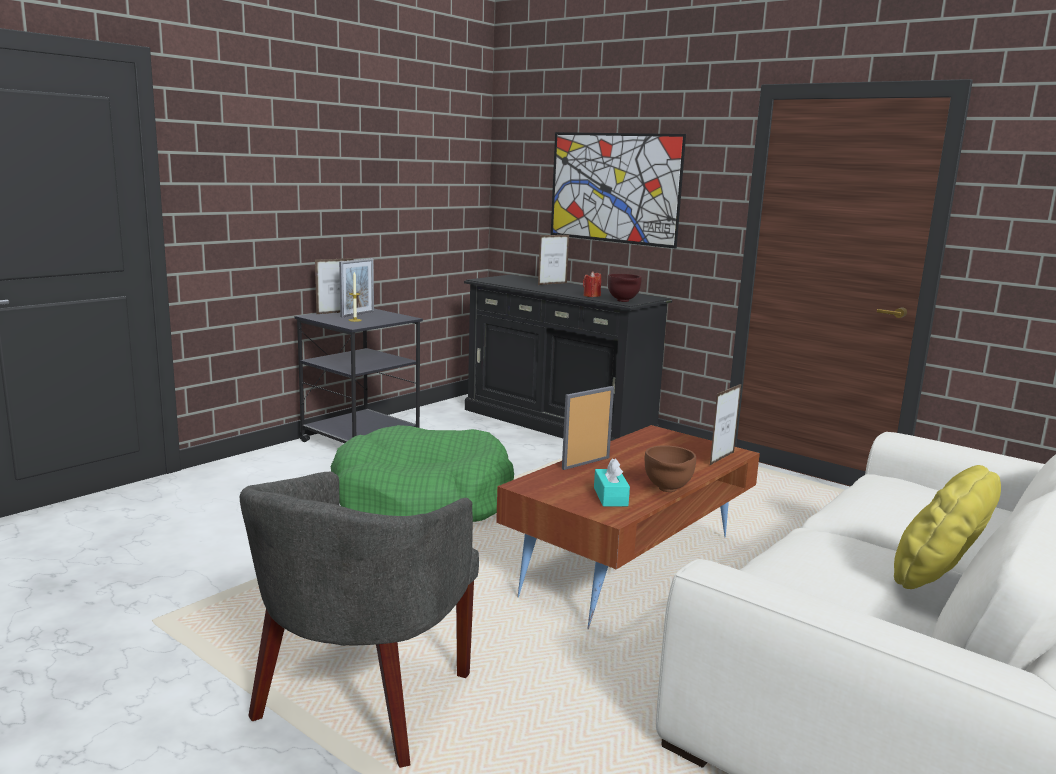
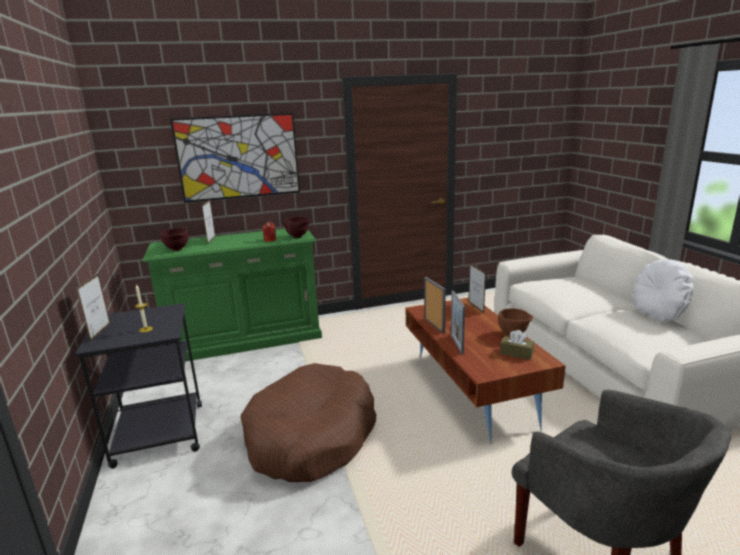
camera: 55 degrees left, 5 degrees up
(357, 314) = (124, 324): picture frame -> picture frame (434, 325)
(423, 499) = (311, 436): green dog bed -> brown dog bed
(504, 281) = (177, 250): none -> brown bowl
(558, 423) = (246, 339): black cabinet -> green cabinet
(610, 497) = (516, 353): turquoise tissue box -> brown tissue box
(936, 585) = (657, 316): yellow pillow -> white pillow

